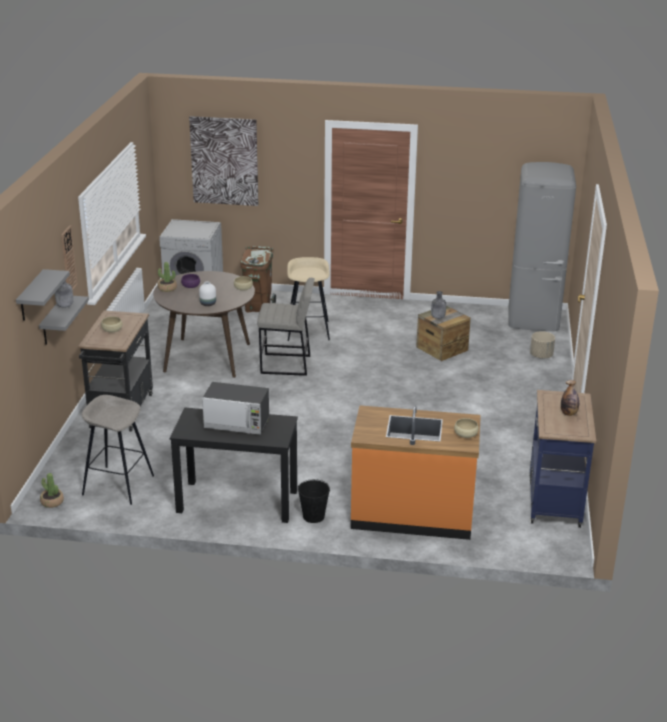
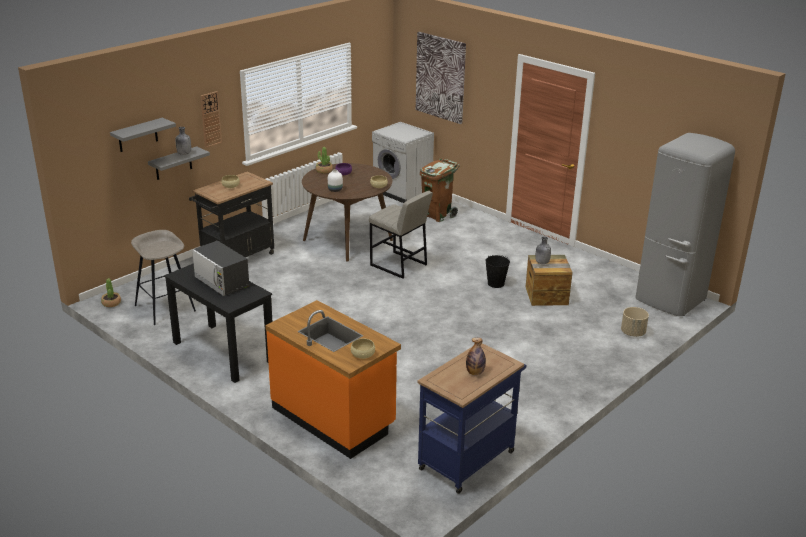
camera: 35 degrees right, 0 degrees up
(308, 330) = (452, 245): beige stool -> none
(313, 516) = (259, 386): black bucket -> black bucket (495, 283)

